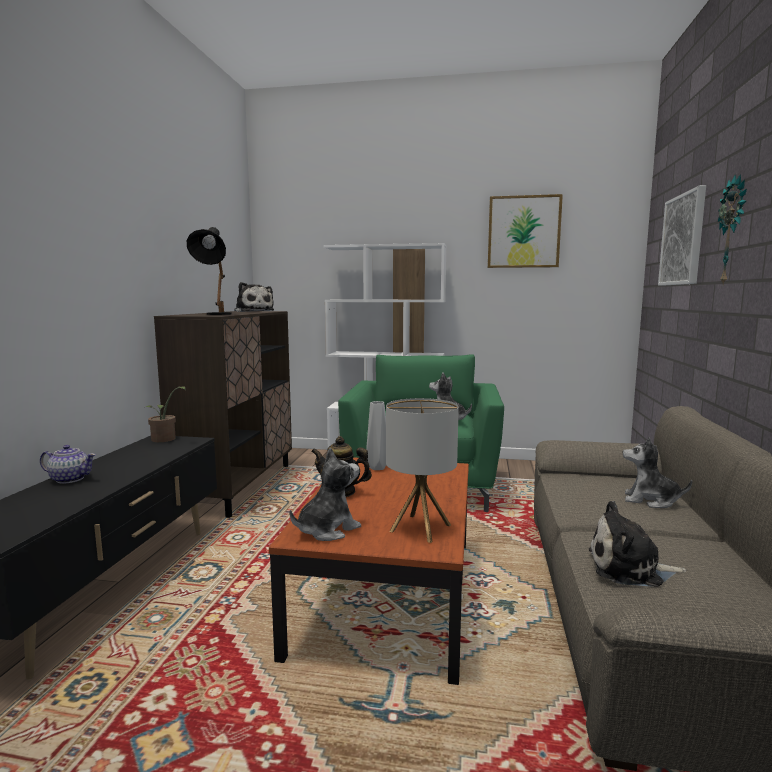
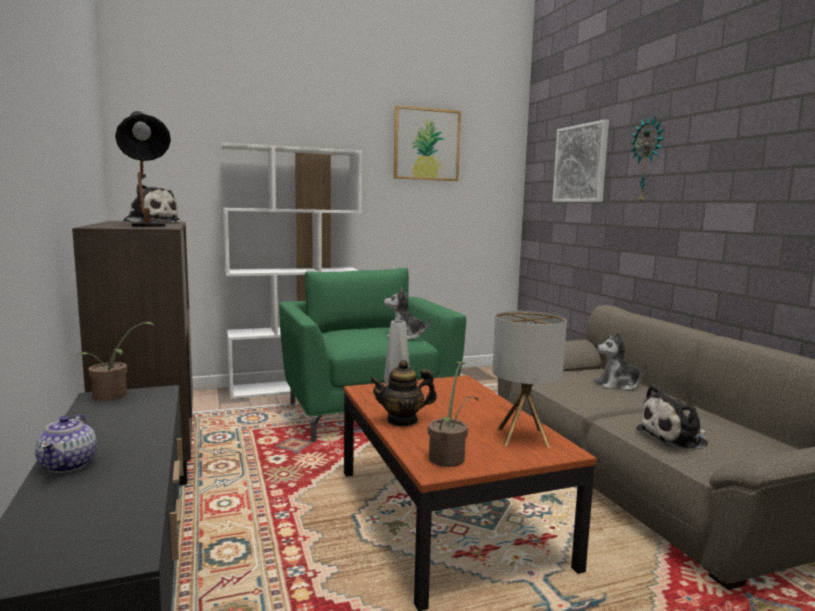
camera: 30 degrees left, 0 degrees up
(70, 479) = (69, 465): teapot -> teapot turned 105 degrees clockwise
(327, 530) = (449, 456): plush toy -> potted plant

